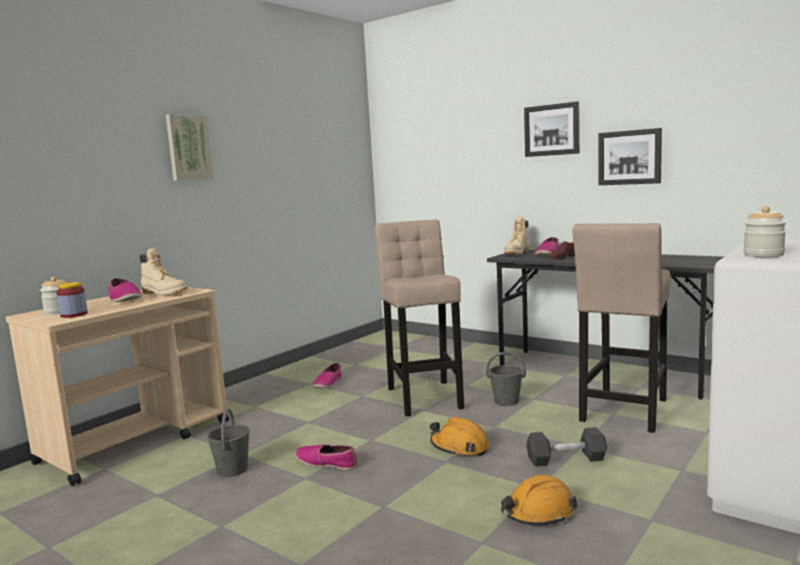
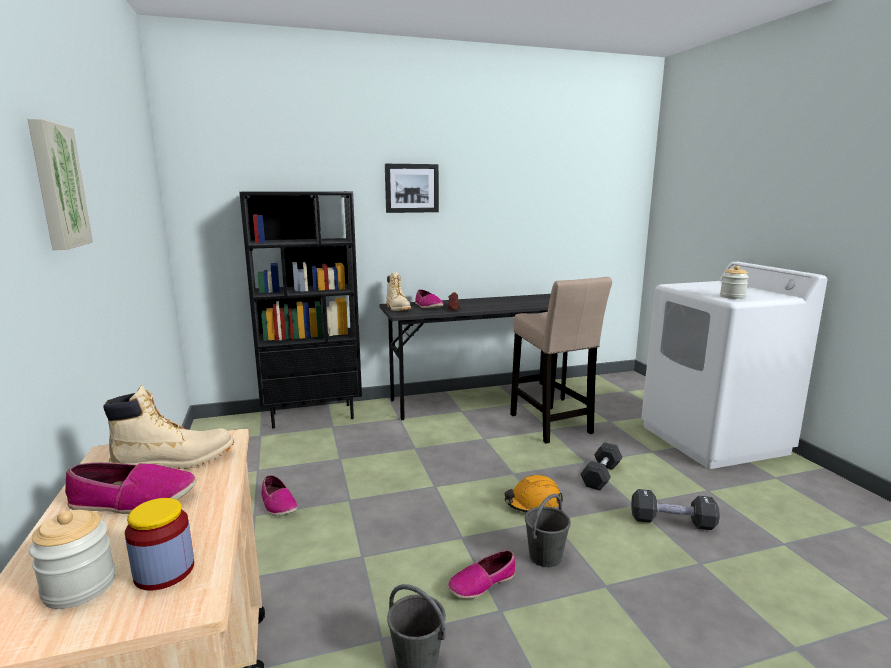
camera: 55 degrees left, 5 degrees up
(424, 396) = (405, 472): beige stool -> none
(449, 346) = (313, 415): none -> black bookcase
(507, 401) = (474, 448): grey bucket -> grey bucket (545, 556)
(538, 513) = (672, 522): orange hard hat -> black dumbbell
(629, 157) = (479, 217): picture -> none

